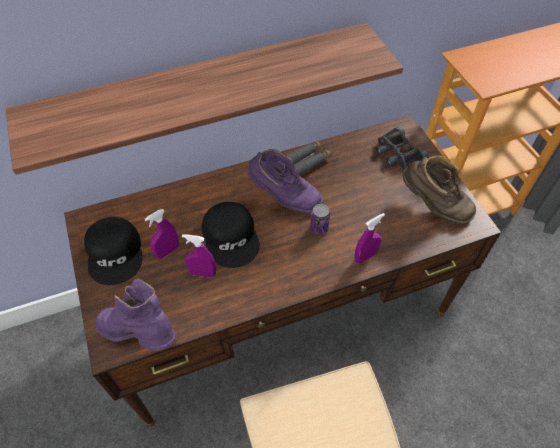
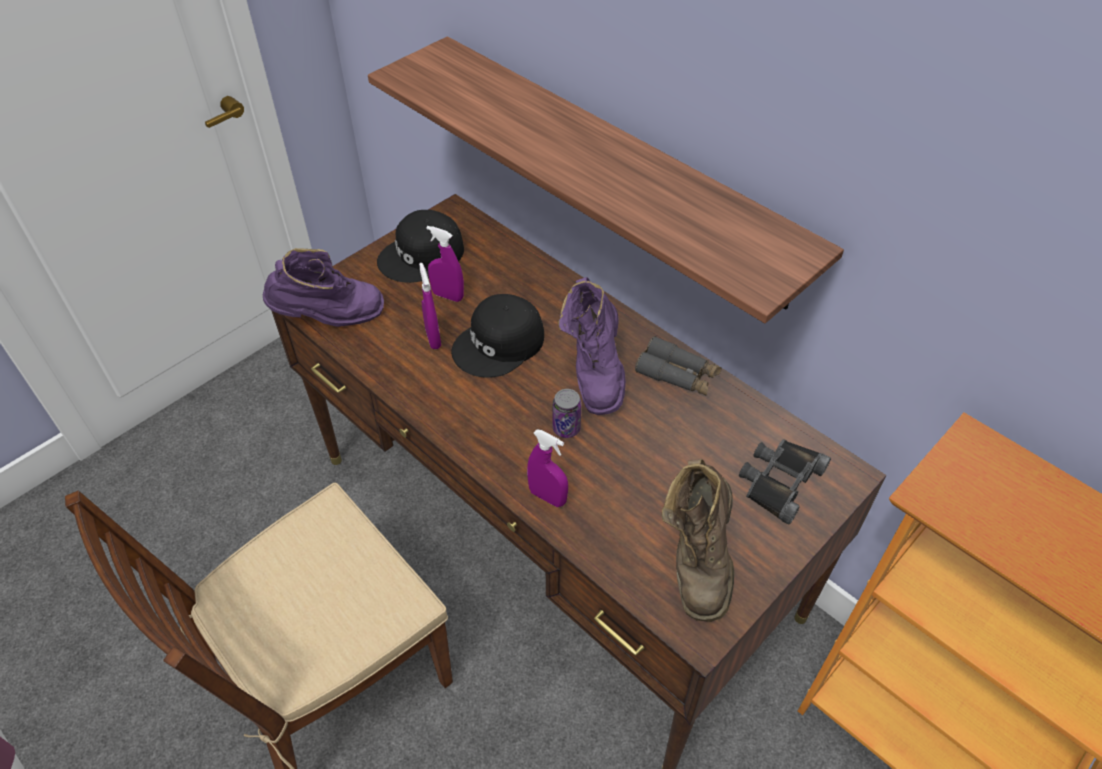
camera: 65 degrees right, 5 degrees down
(141, 334) = (330, 319): purple boot -> purple boot turned 75 degrees clockwise

